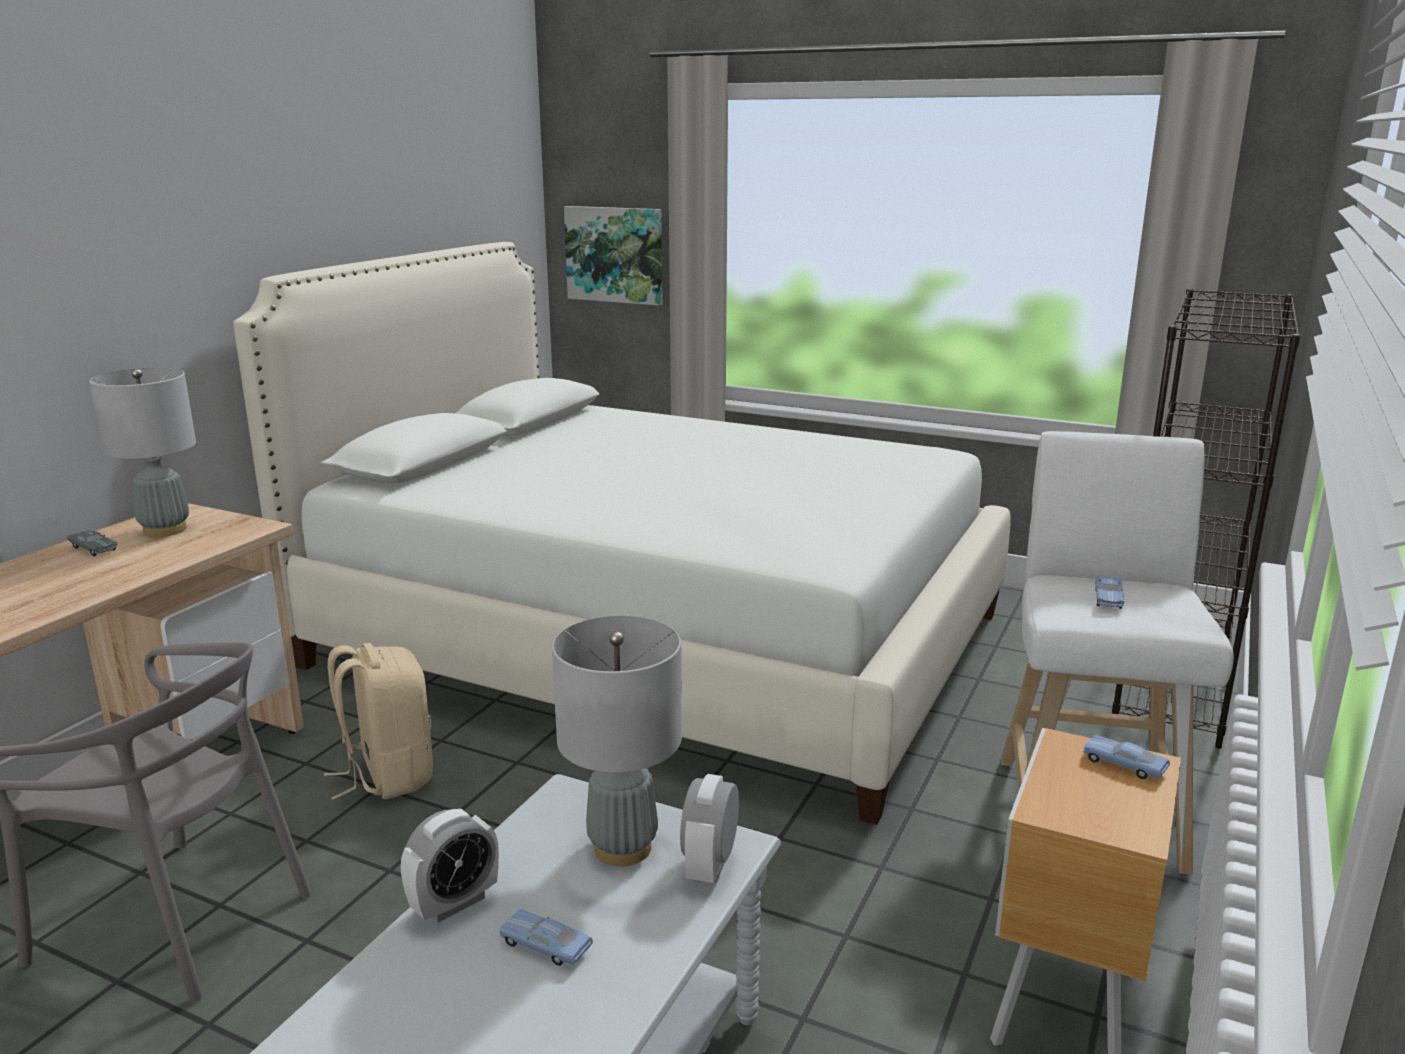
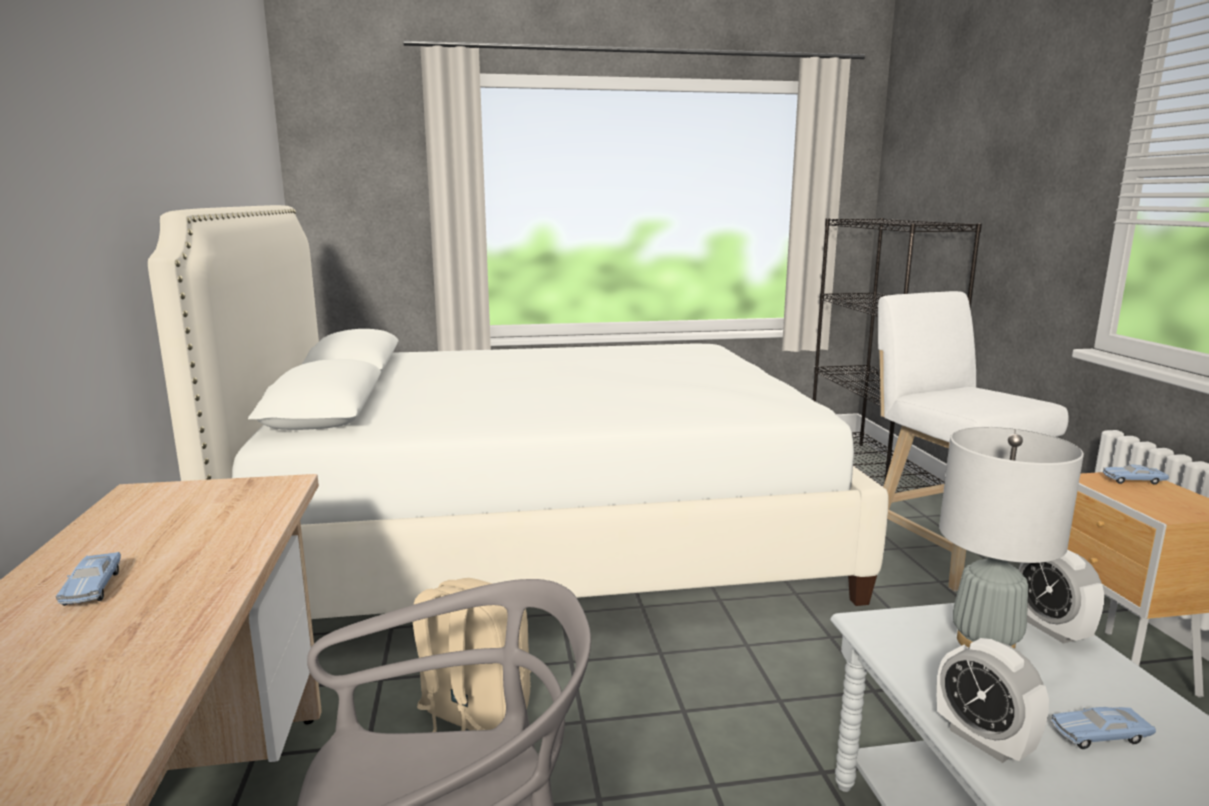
camera: 35 degrees left, 5 degrees down
(93, 549) = (104, 550): grey toy car -> none
(165, 530) = (167, 511): grey table lamp -> none
(454, 903) = (983, 740): alarm clock -> alarm clock turned 135 degrees clockwise
(615, 254) = (365, 221): picture -> none
(1108, 599) = (976, 396): blue toy car -> blue toy car (92, 588)

